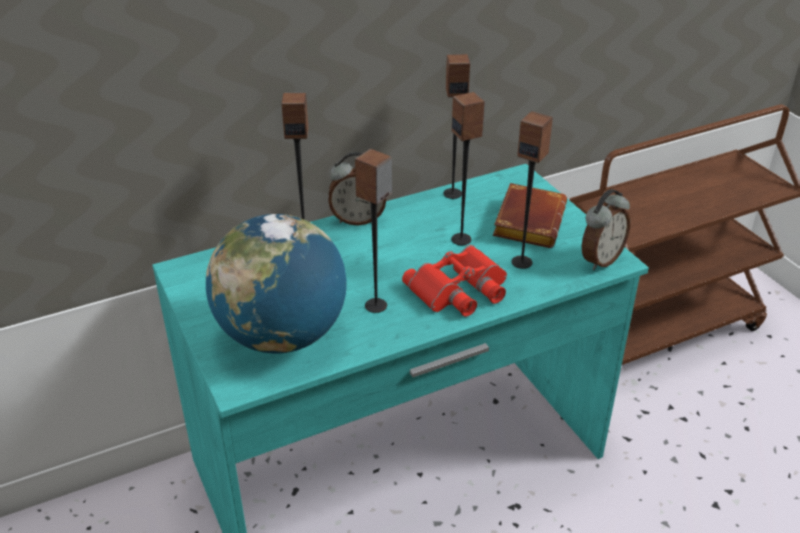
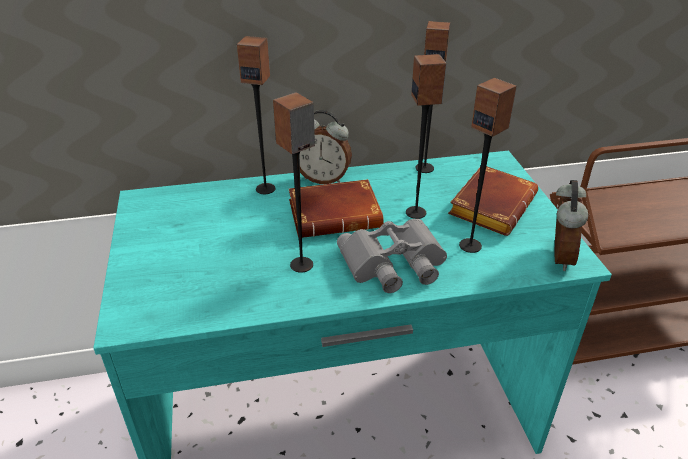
camera: 15 degrees right, 0 degrees up
(282, 336) = (195, 279): globe -> none
(387, 253) = (336, 214): none -> brown book
(460, 290) = (394, 264): red binoculars -> grey binoculars
(600, 259) = (557, 257): alarm clock -> alarm clock turned 45 degrees counterclockwise

